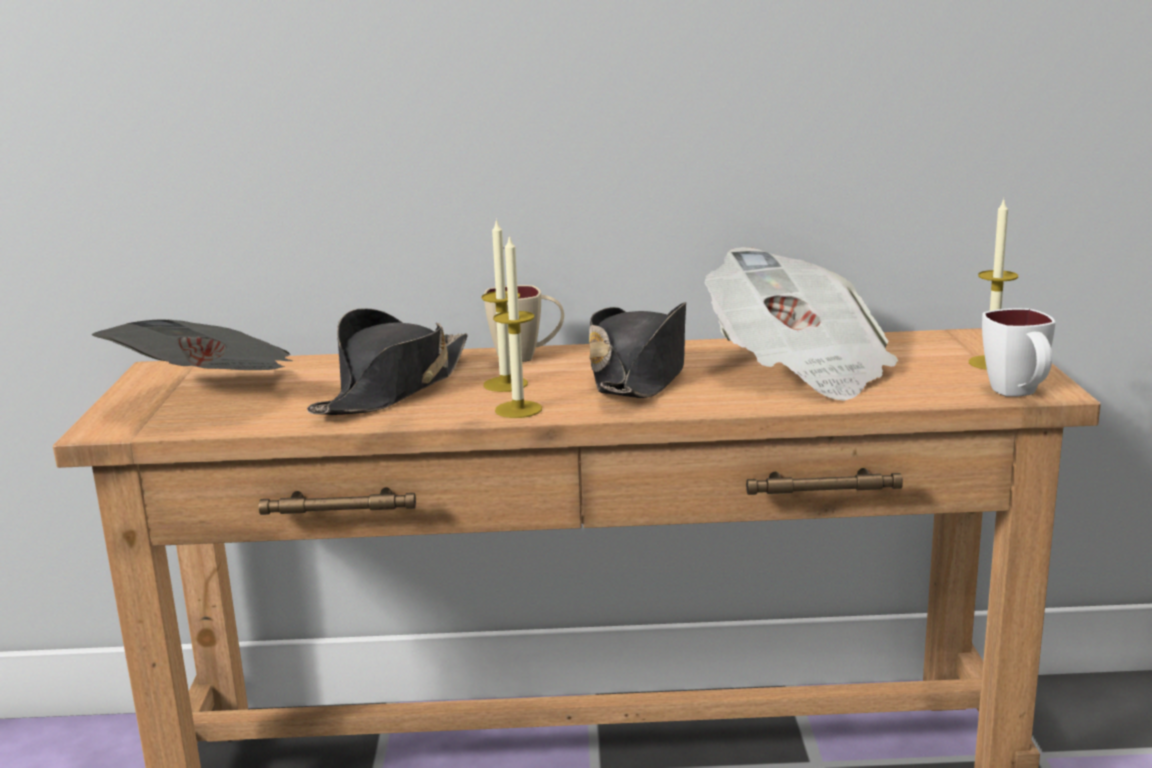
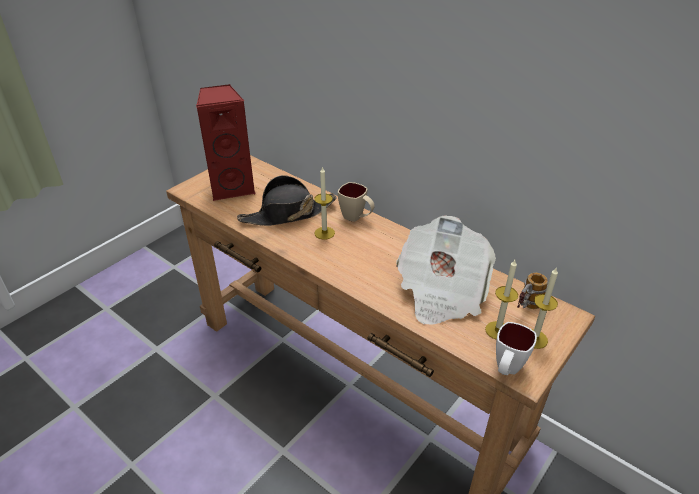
camera: 40 degrees right, 20 degrees up
(211, 398) = (232, 188): newspaper -> red speaker
(518, 409) = (306, 252): candle -> candle (497, 330)
(639, 375) = (377, 255): black hat -> none
(927, 346) = (526, 307): none -> mug

